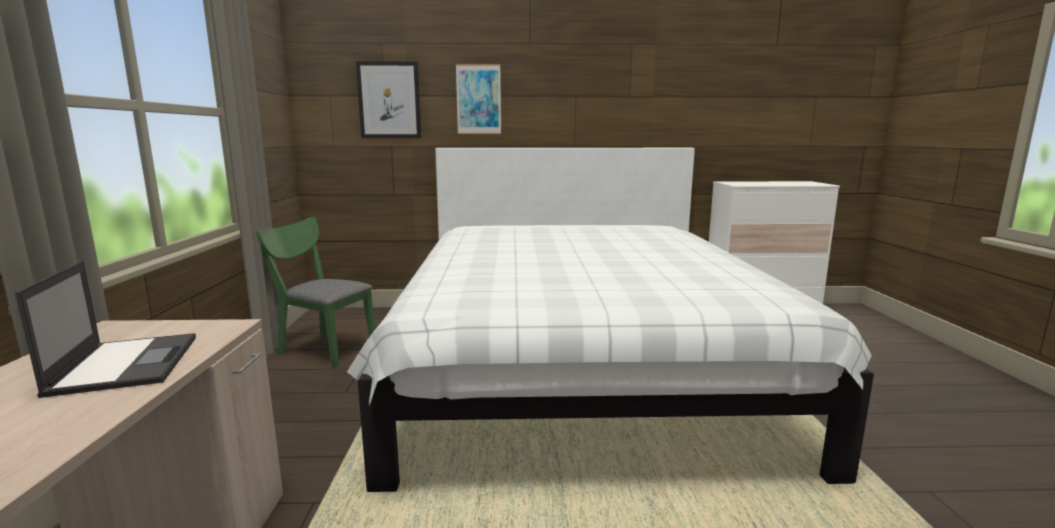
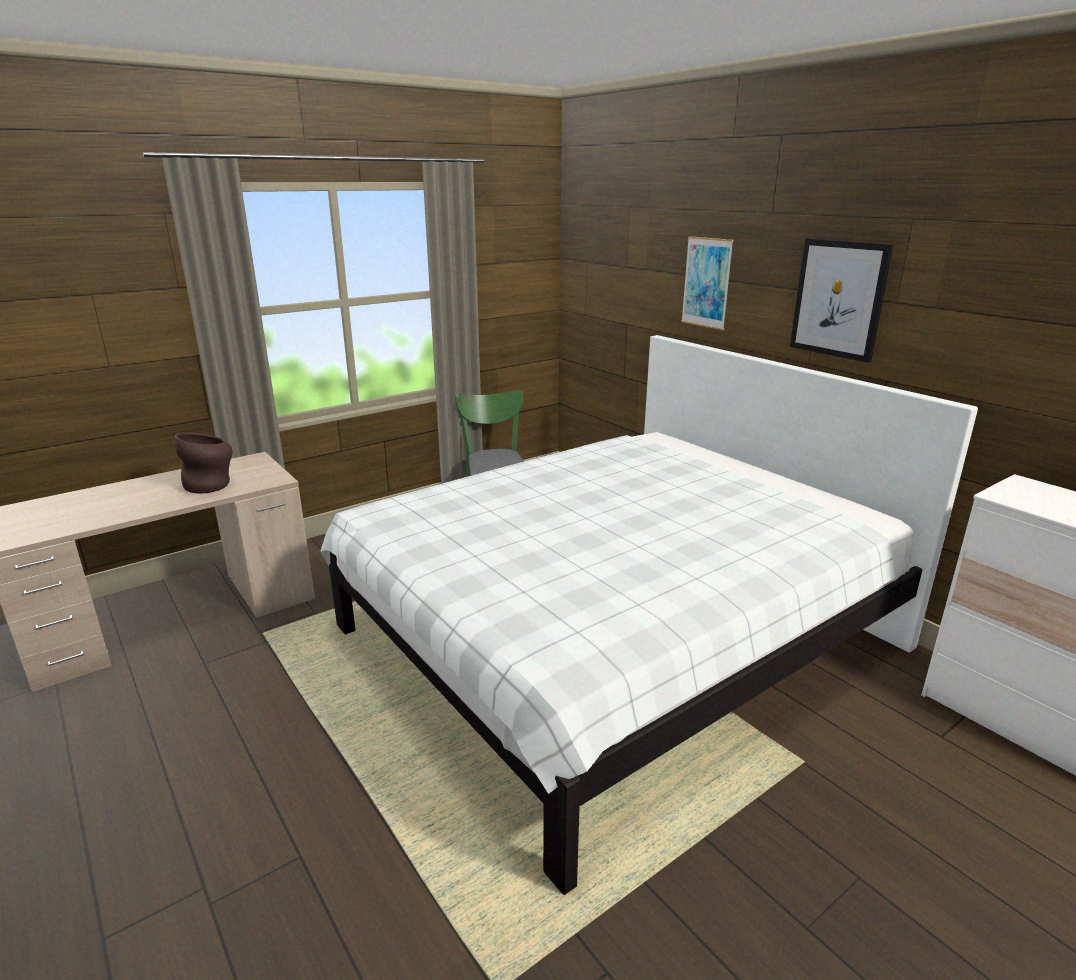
camera: 55 degrees right, 10 degrees up
(127, 363) = (211, 485): laptop -> brown vase
(389, 100) = (628, 273): picture -> picture (839, 299)

